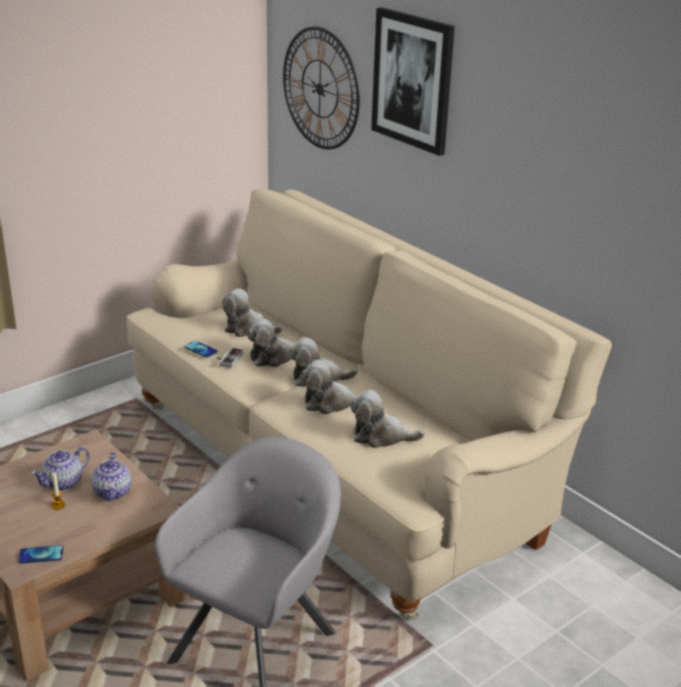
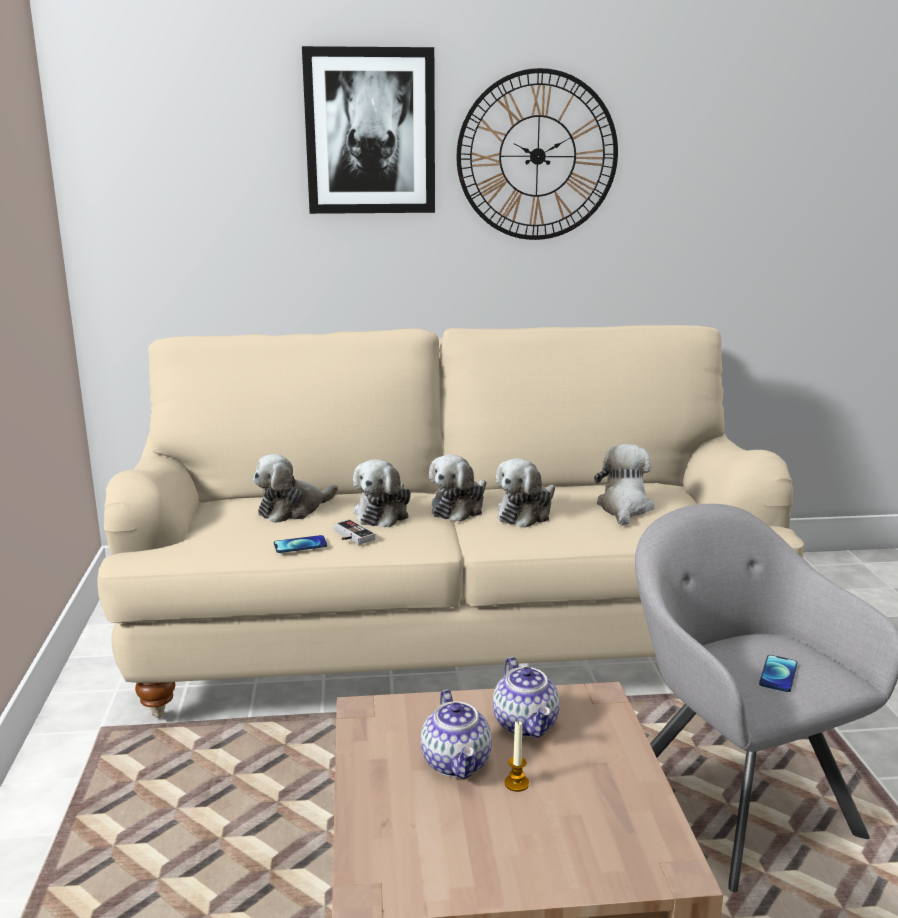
camera: 55 degrees left, 10 degrees down
(41, 555) = (645, 835): phone -> phone (778, 674)
(113, 492) = (526, 724): teapot -> teapot turned 45 degrees clockwise
(320, 89) = (188, 187): wall clock -> wall clock (537, 156)
(381, 436) = (624, 508): plush toy -> plush toy turned 150 degrees clockwise

